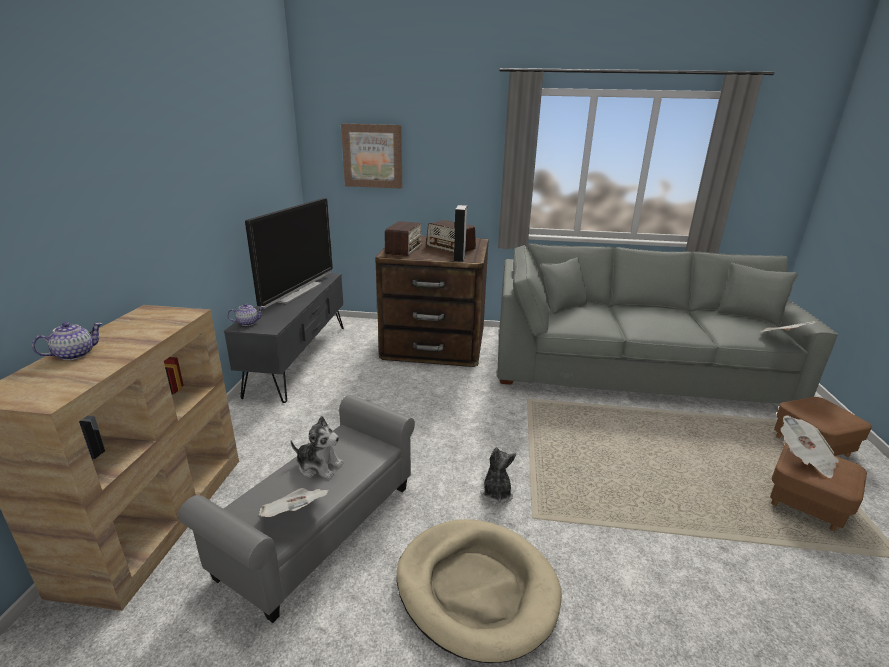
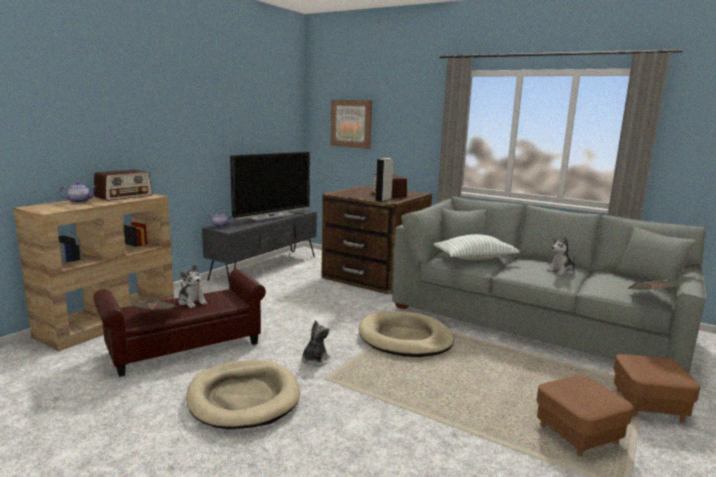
camera: 25 degrees right, 10 degrees down
(319, 528) = (185, 347): grey ottoman -> brown ottoman
(404, 249) = (351, 192): radio -> radio (124, 196)
(552, 427) = (405, 338): none -> beige dog bed
(590, 318) = (474, 258): none -> pillow
(679, 319) = (561, 271): none -> plush toy
(805, 458) = (575, 385): newspaper -> none

